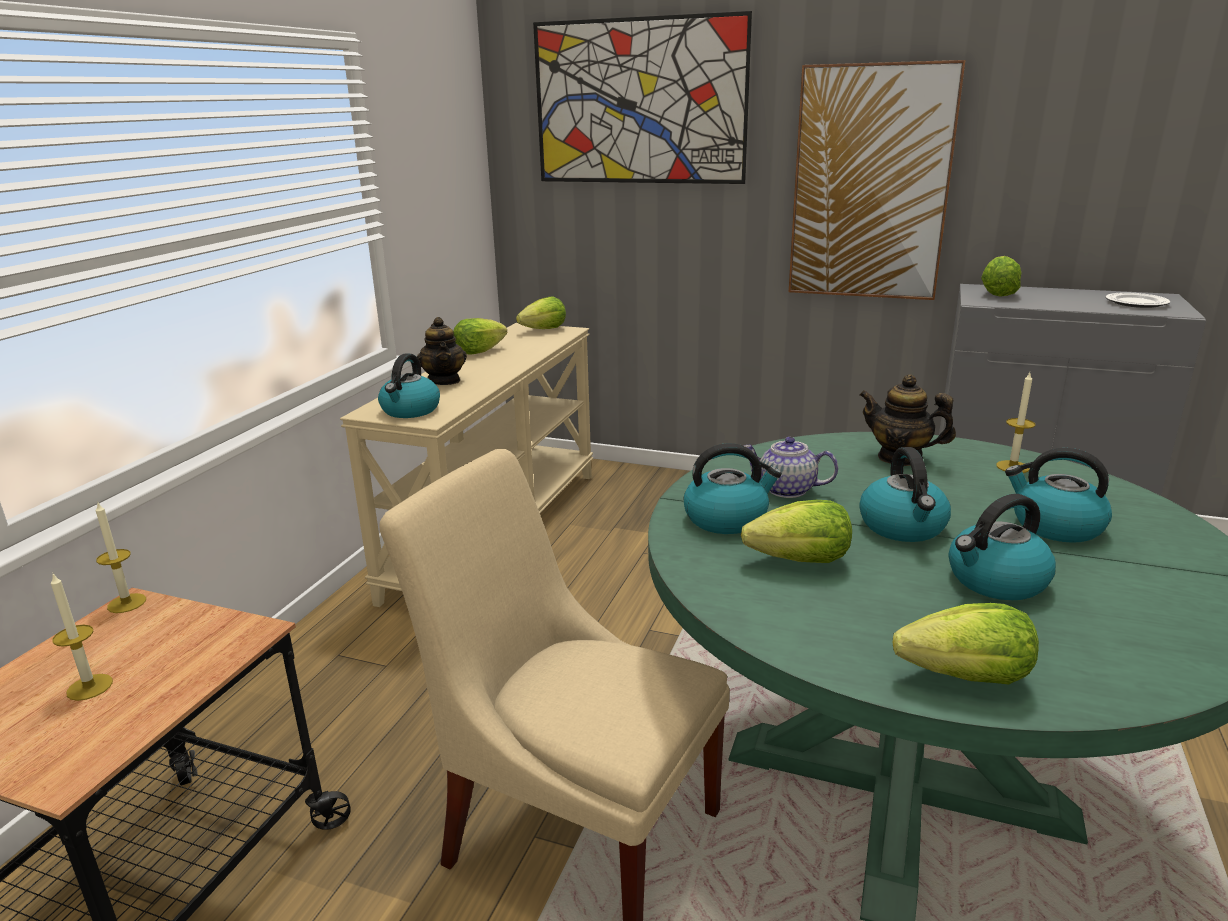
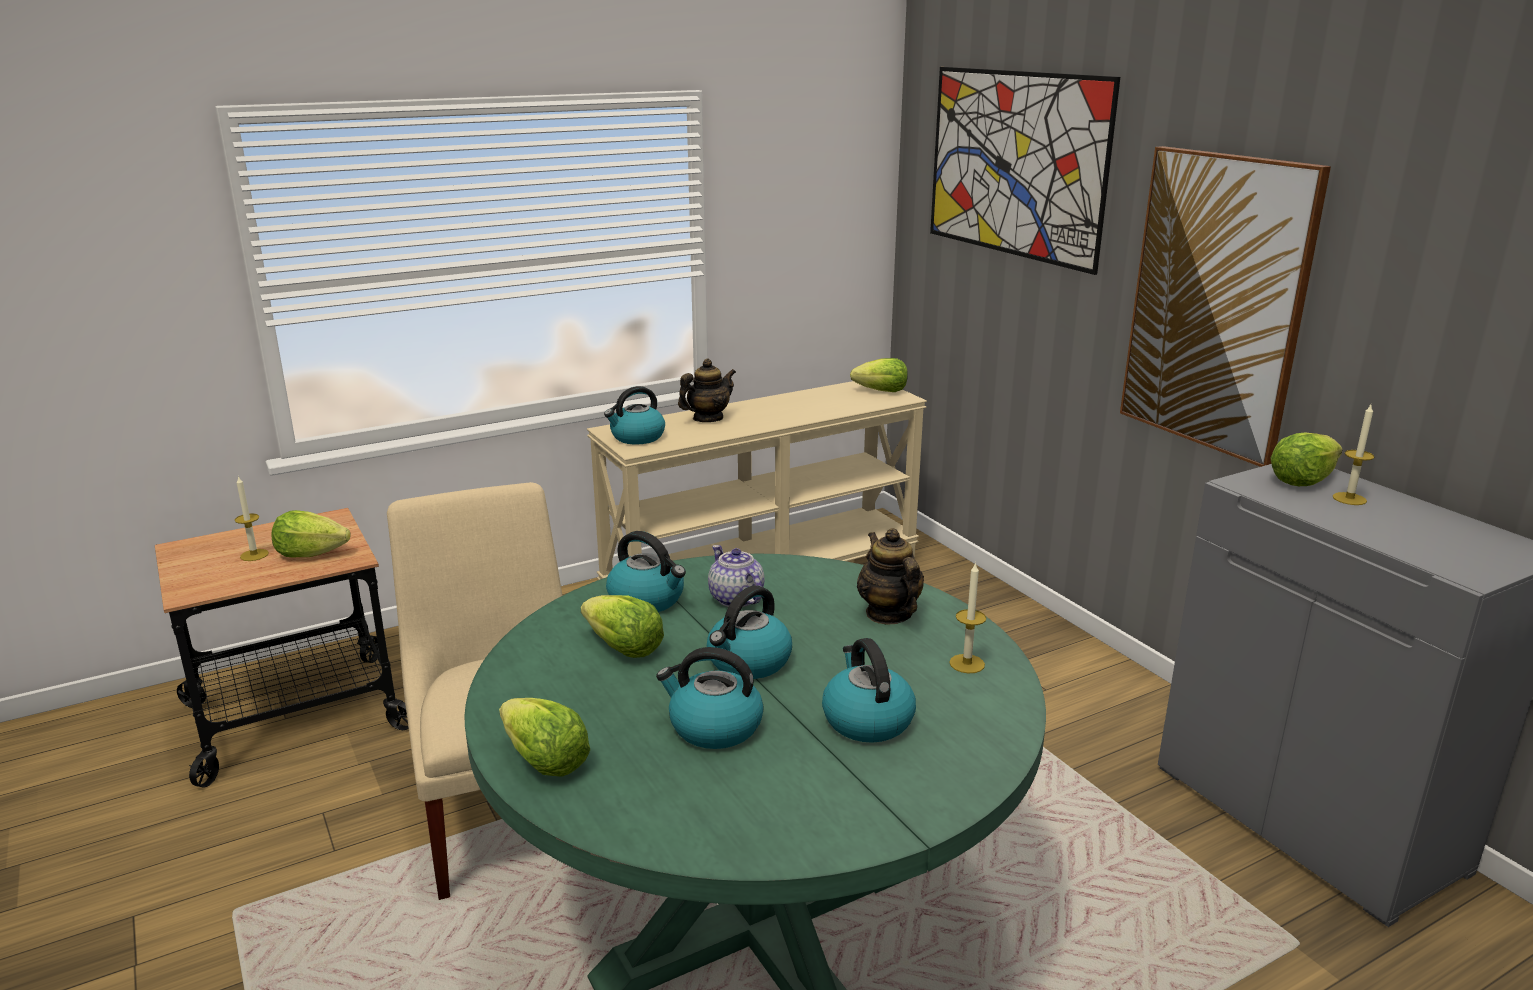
camera: 40 degrees right, 0 degrees up
(127, 603) = (331, 516): candle -> candle (1349, 499)
(444, 380) = (707, 418): teapot -> teapot turned 150 degrees counterclockwise
(479, 351) = (785, 399): lettuce -> lettuce (311, 554)
(1136, 303) = (1452, 546): plate -> none

